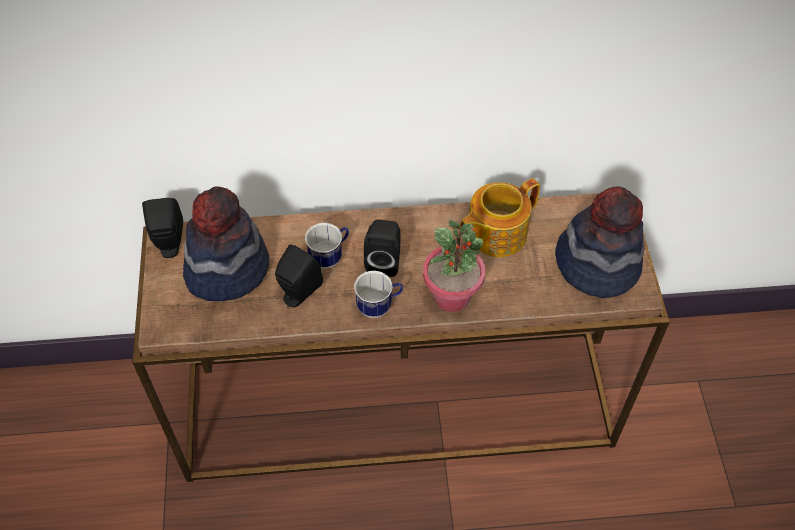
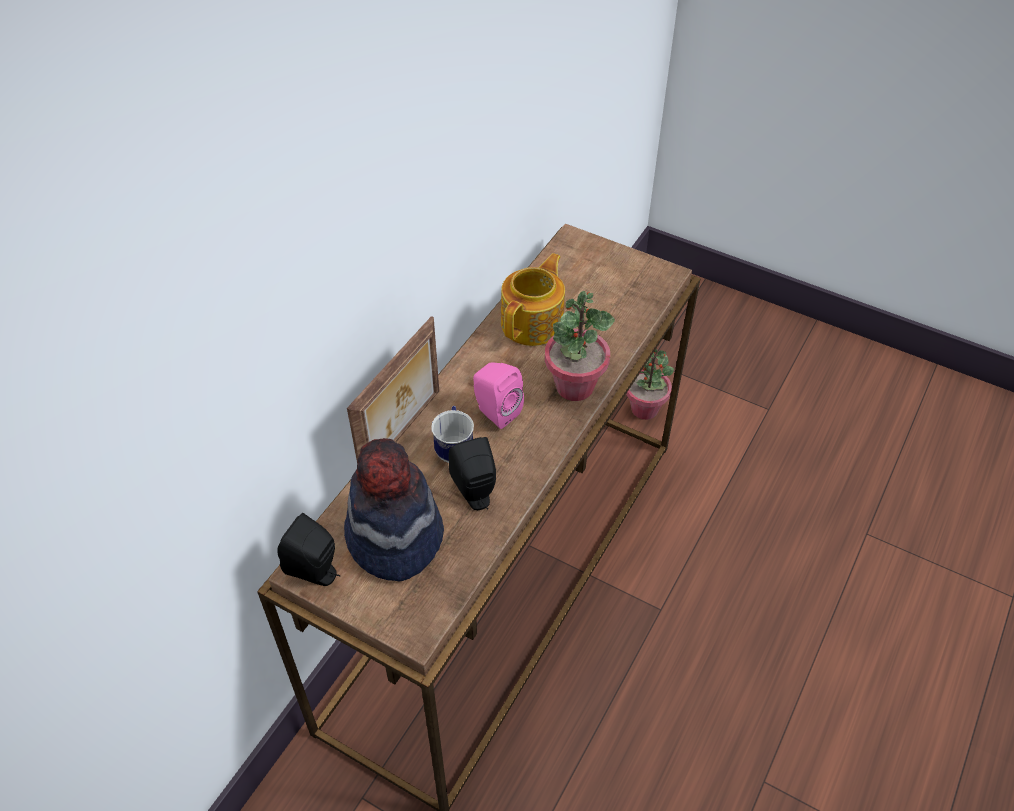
camera: 55 degrees left, 5 degrees down
(318, 220) = (403, 434): none -> picture frame
(379, 306) = (542, 441): mug -> none
(384, 261) = (495, 411): black speaker -> pink speaker
(495, 233) = (533, 323): teapot -> teapot turned 150 degrees counterclockwise
(597, 265) = (620, 281): hat -> none
(641, 406) = (645, 409): none -> potted plant

